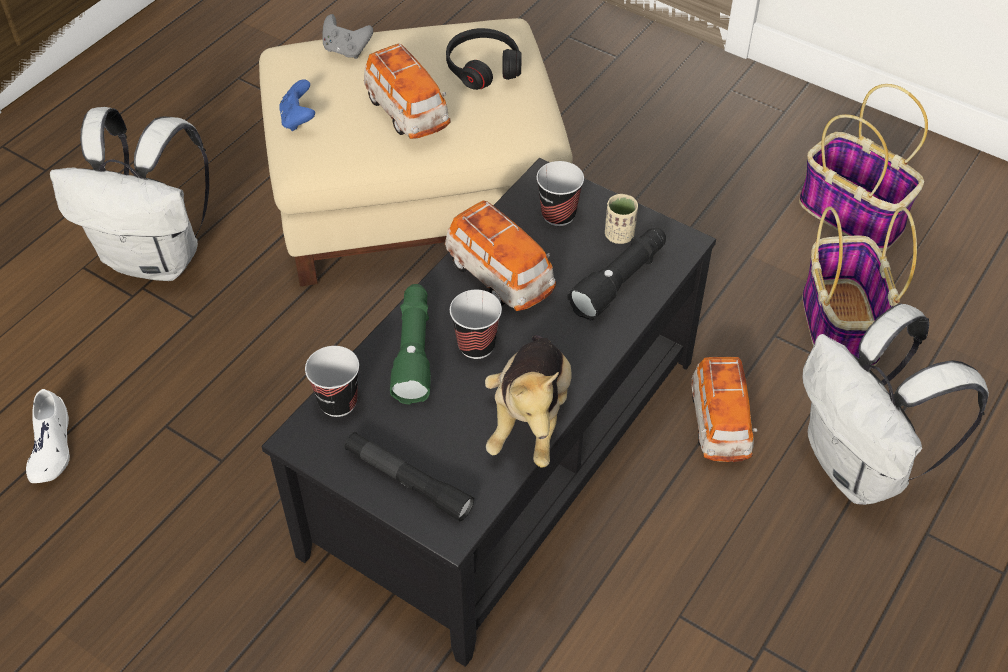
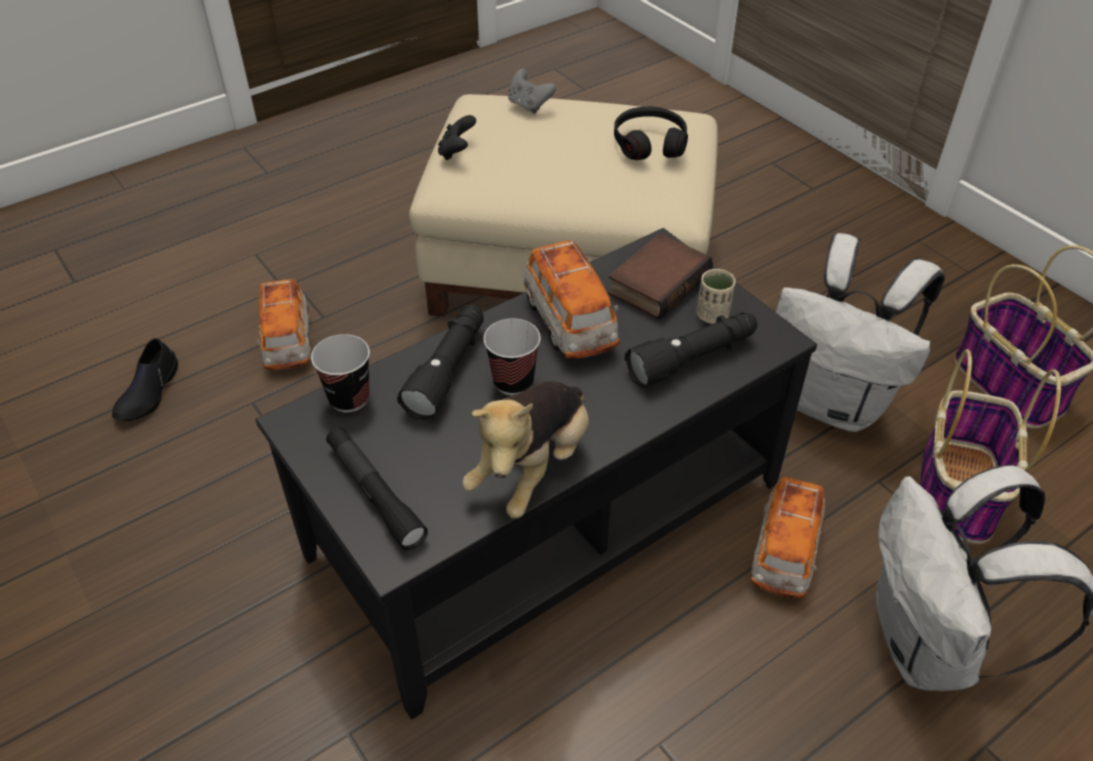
camera: 20 degrees right, 5 degrees down
(51, 446) = (148, 392): white shoe -> black shoe
(157, 257) = (319, 261): white backpack -> white backpack (833, 402)
(298, 119) = (457, 152): blue game controller -> black game controller
(407, 112) = (557, 165): toy car -> toy car (288, 342)
(414, 351) = (448, 370): green flashlight -> black flashlight
(558, 215) = (657, 282): cup -> book

